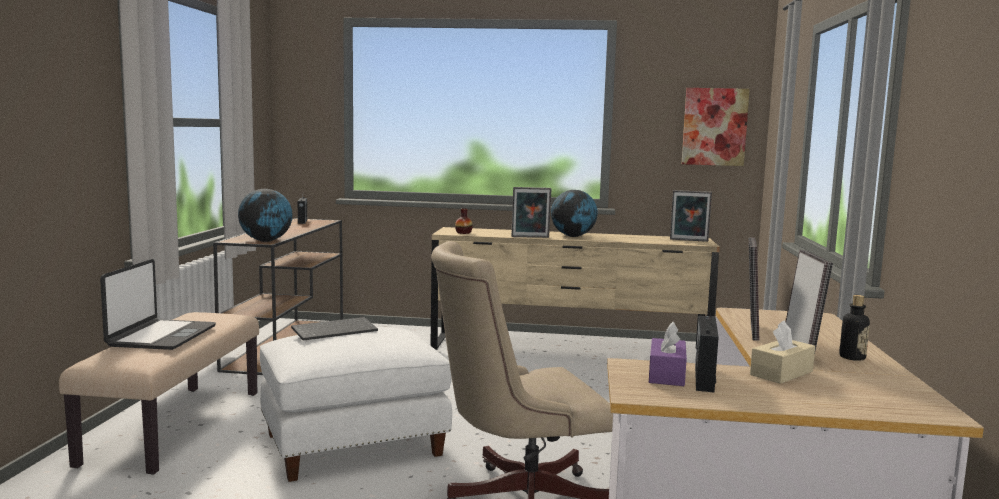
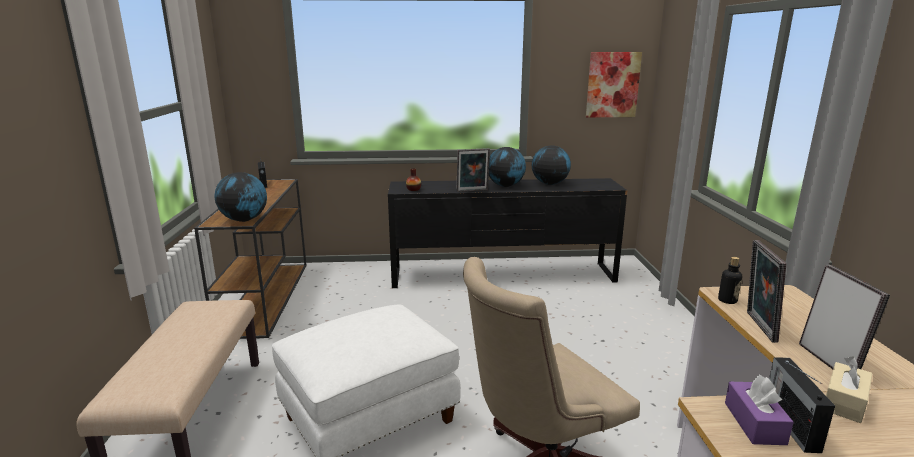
camera: 10 degrees left, 10 degrees up
(161, 336) = (170, 346): laptop -> none
(335, 330) = (343, 324): keyboard -> none
(568, 349) = (502, 275): beige dresser -> black dresser
(628, 237) = (549, 184): none -> globe
(689, 240) = (598, 183): picture frame -> none
(852, 357) = (872, 361): bottle -> bottle (727, 300)

